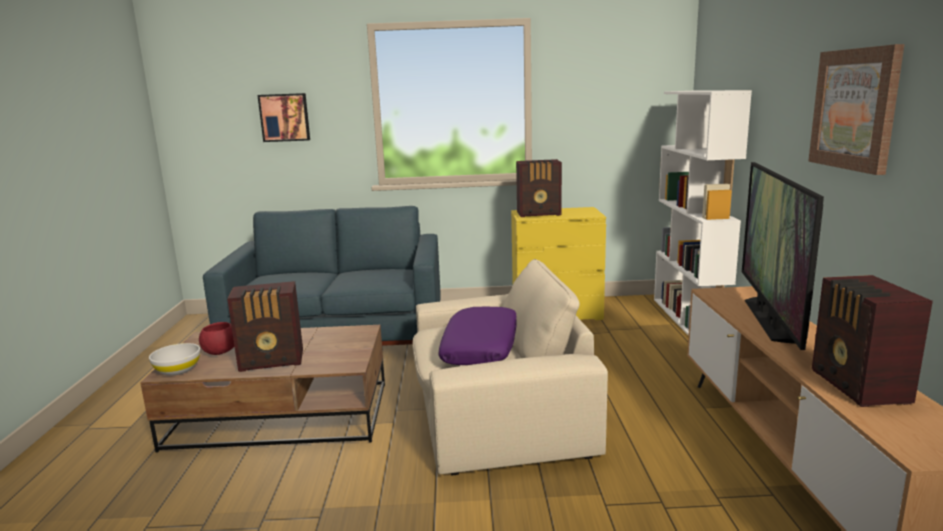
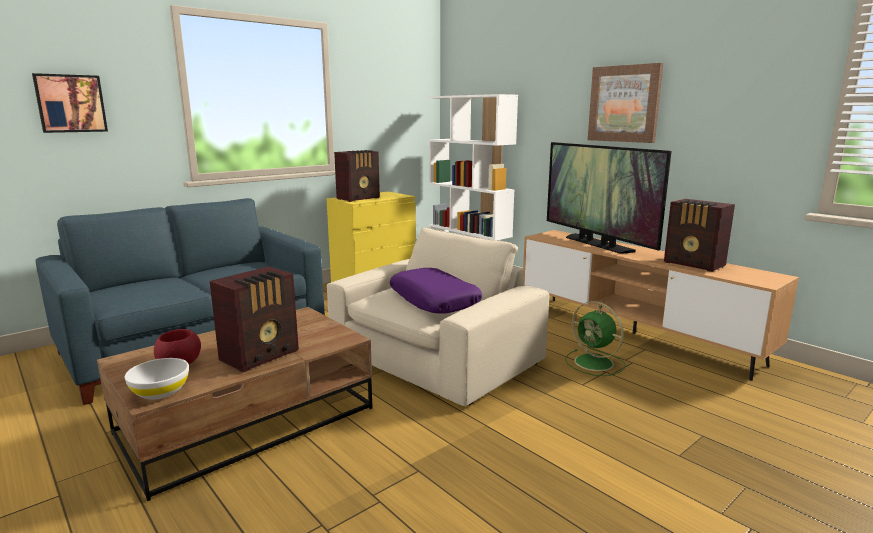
camera: 40 degrees left, 0 degrees up
(666, 486) = (595, 363): none -> green fan

